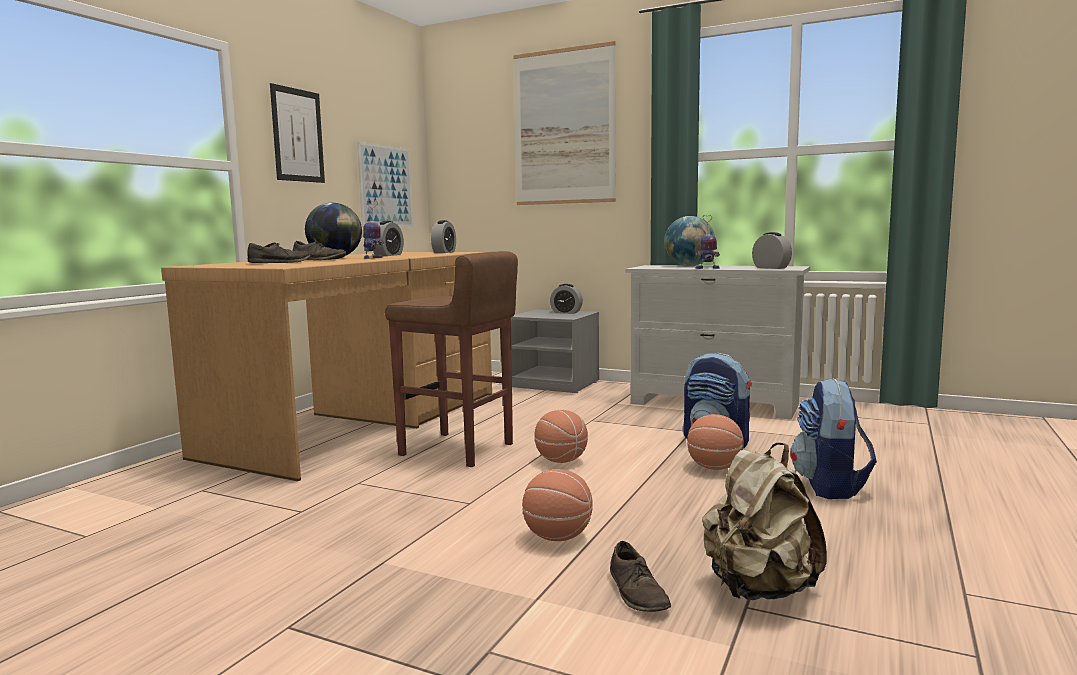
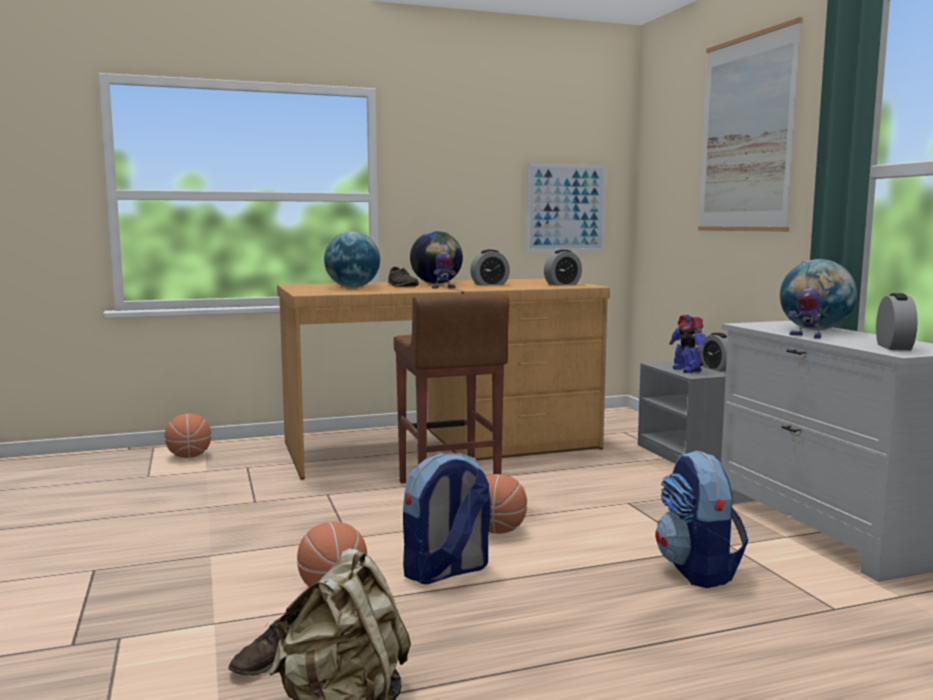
camera: 45 degrees right, 0 degrees up
(280, 262) = (352, 287): brown shoe -> globe
(297, 135) = (449, 163): picture -> none
(553, 315) = (687, 370): none -> toy robot
(715, 467) = (616, 594): basketball -> basketball (189, 456)
(830, 487) = (684, 668): backpack -> backpack (446, 572)

